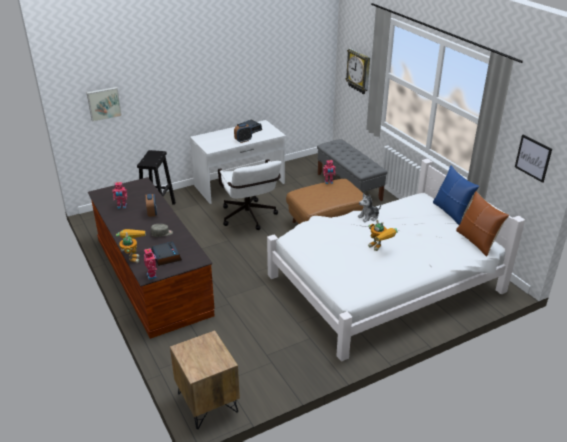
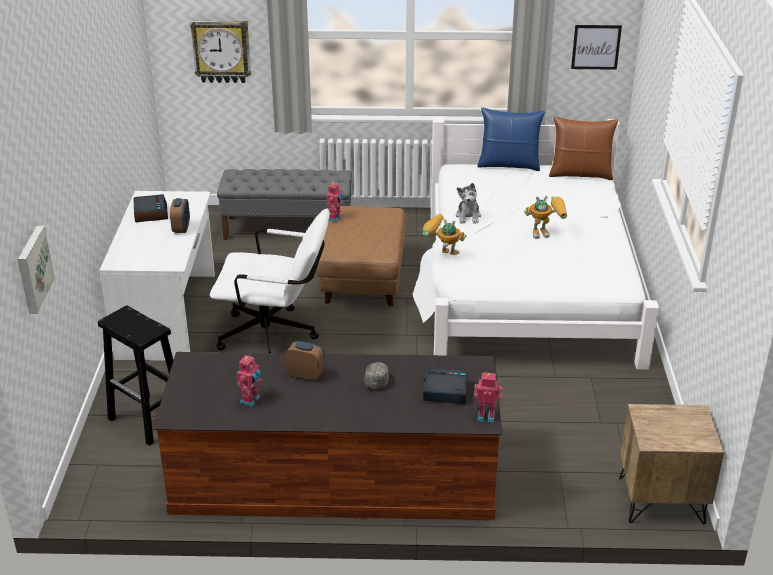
camera: 60 degrees left, 0 degrees up
(132, 257) = (418, 423): toy robot -> toy robot (441, 254)

